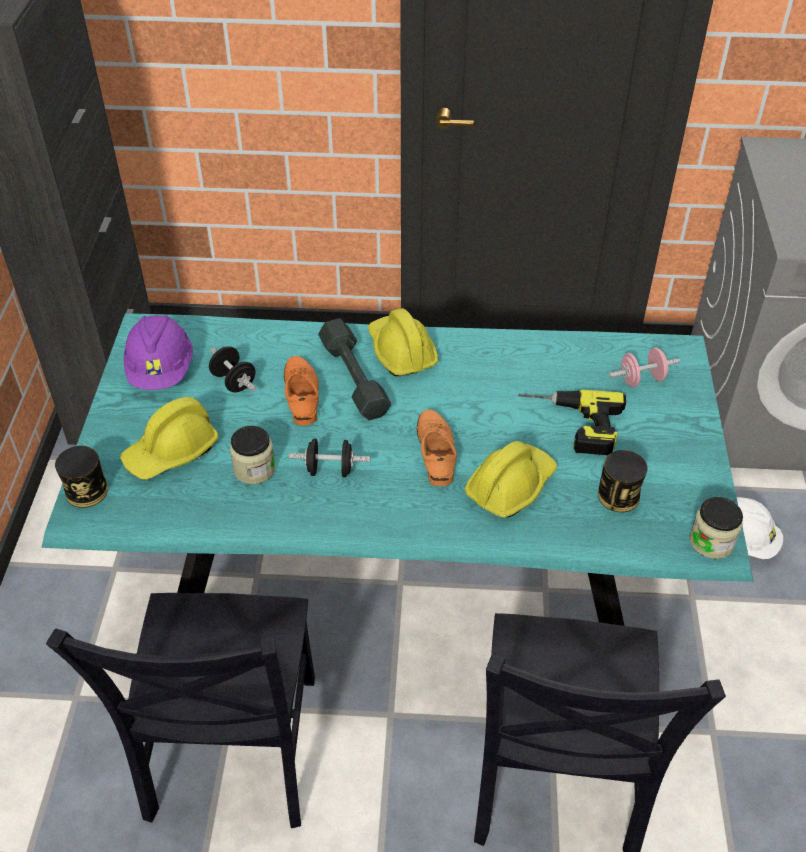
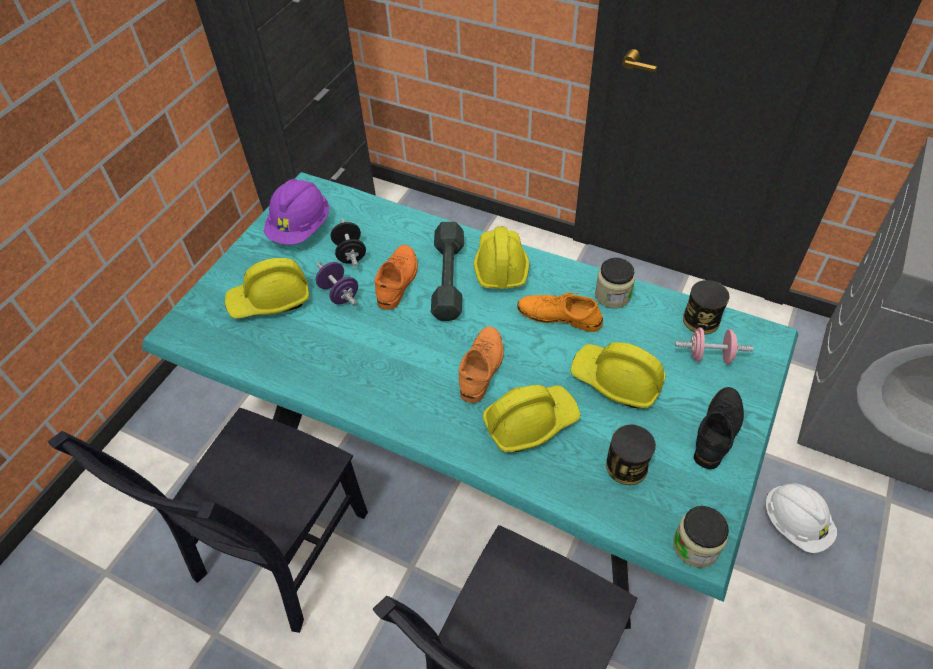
camera: 25 degrees right, 5 degrees up
(87, 491) = (191, 314): can -> can (701, 320)
(246, 424) = (339, 293): none -> purple dumbbell
(254, 469) = (324, 335): jar -> jar (612, 295)
(330, 470) = (384, 356): black dumbbell -> none
(485, 383) = (559, 316): none -> orange shoe
(570, 425) = (616, 380): power drill -> yellow hard hat
(680, 441) = (718, 430): none -> black shoe

